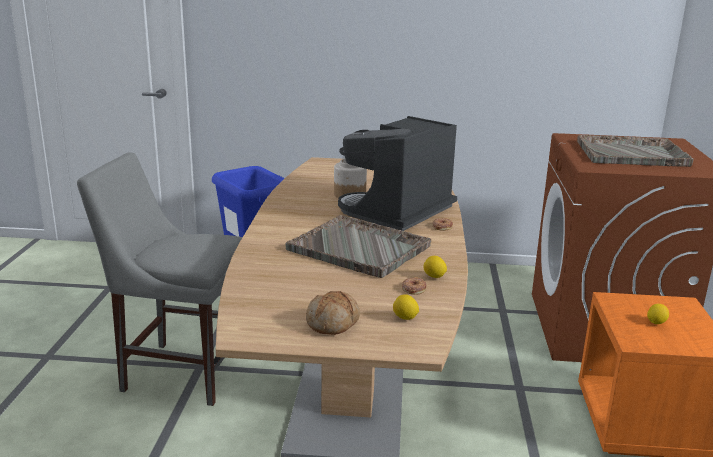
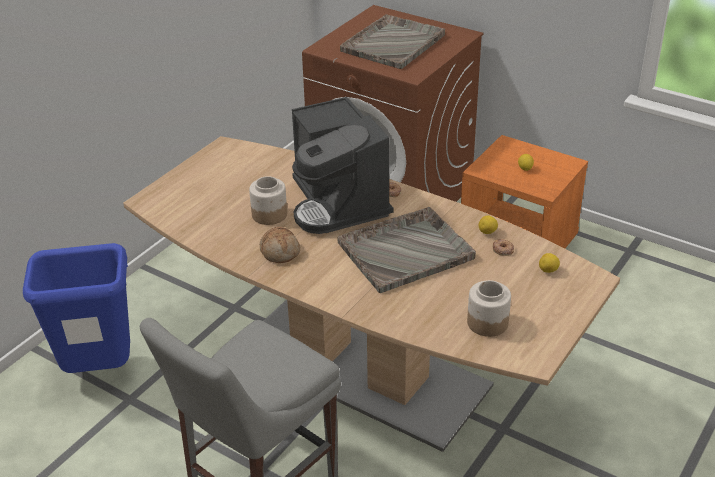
camera: 60 degrees left, 15 degrees up
(284, 302) = (487, 322): none -> jar
(333, 323) = (538, 307): bread -> bread (280, 251)

